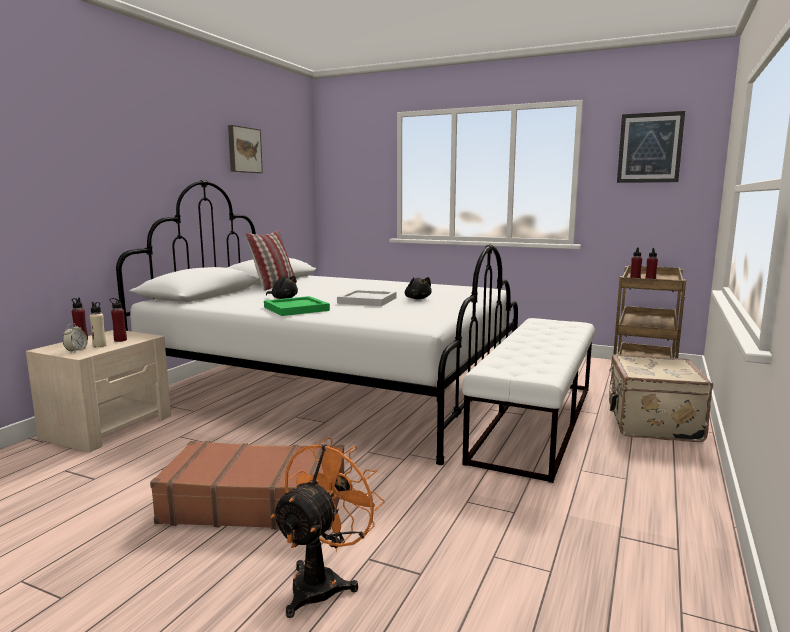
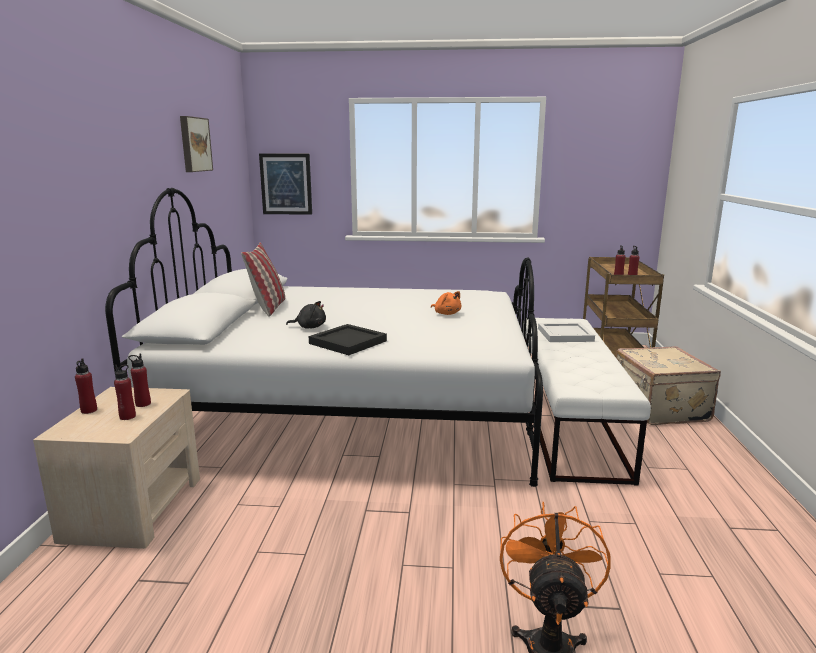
camera: 20 degrees left, 5 degrees up
(76, 351) = (107, 429): alarm clock -> none
(99, 346) = (127, 416): beige bottle -> red bottle
(255, 502) = (400, 569): brown suitcase -> none
(297, 309) = (349, 342): green tray -> black tray
(368, 300) = (403, 321): white tray -> white tray (565, 334)
(417, 299) = (446, 313): black plush toy -> orange plush toy
(650, 148) = (607, 146): picture -> picture (286, 184)

